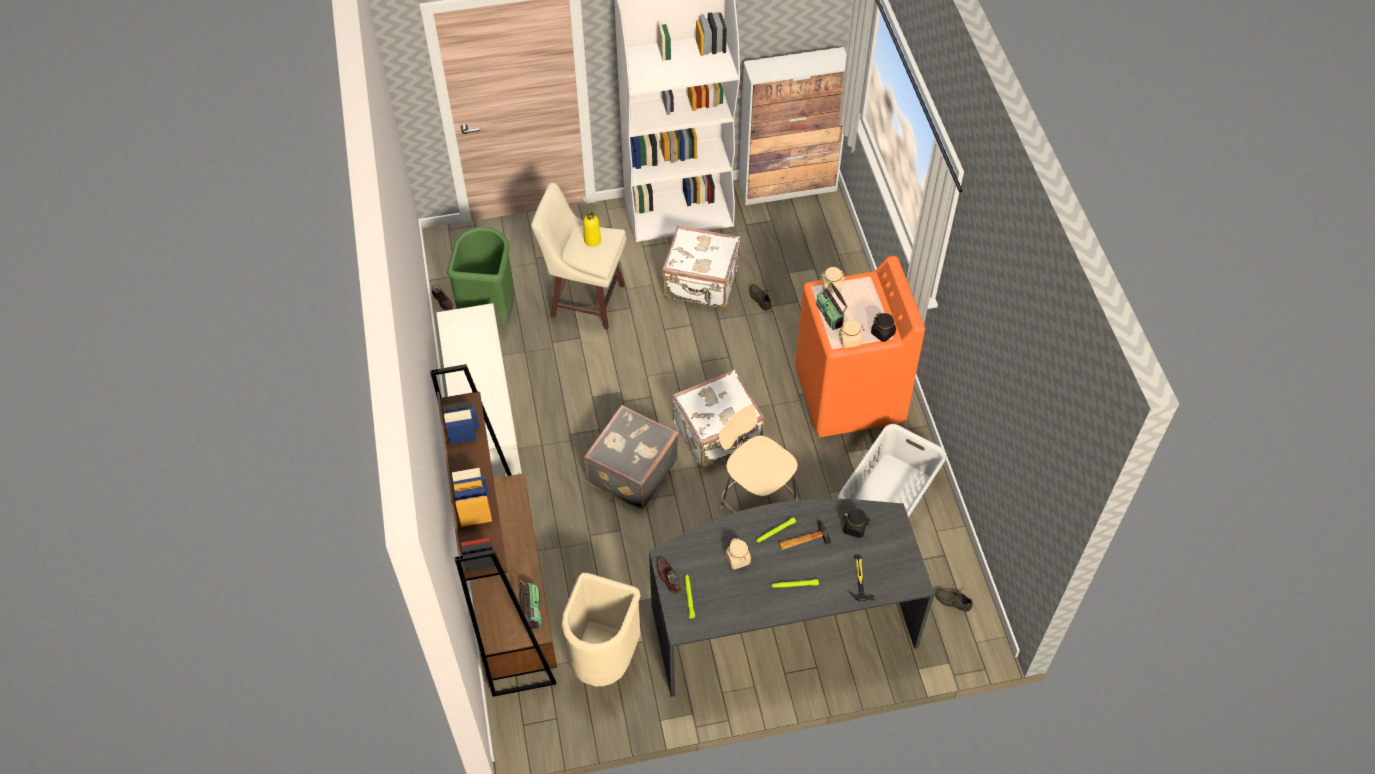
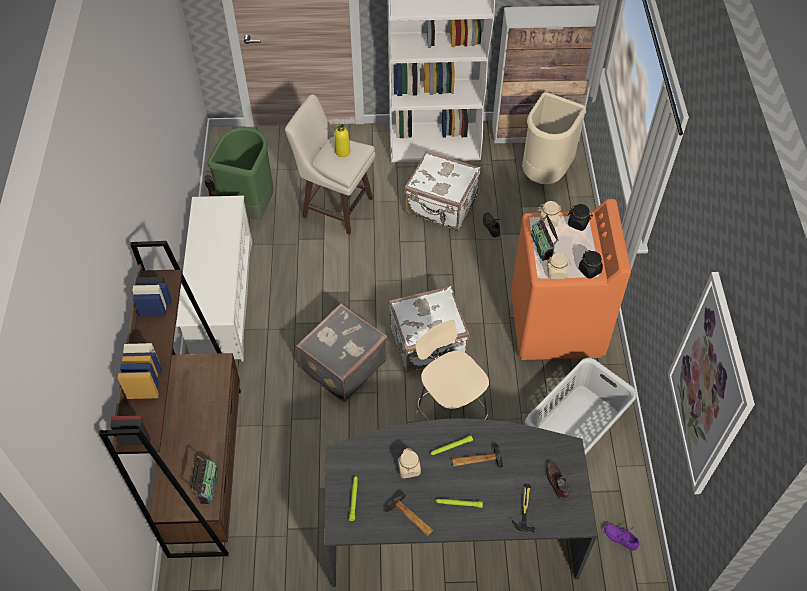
camera: 10 degrees right, 0 degrees up
(605, 659) = (278, 539): beige trash can -> beige trash can (545, 173)
(668, 577) = (338, 476): brown shoe -> brown shoe (556, 482)
(750, 607) = (411, 518): none -> hammer
(854, 528) = (529, 455): black jar -> black jar (578, 223)
(953, 600) = (621, 537): grey shoe -> purple shoe
(1022, 430) = (709, 386): none -> picture

